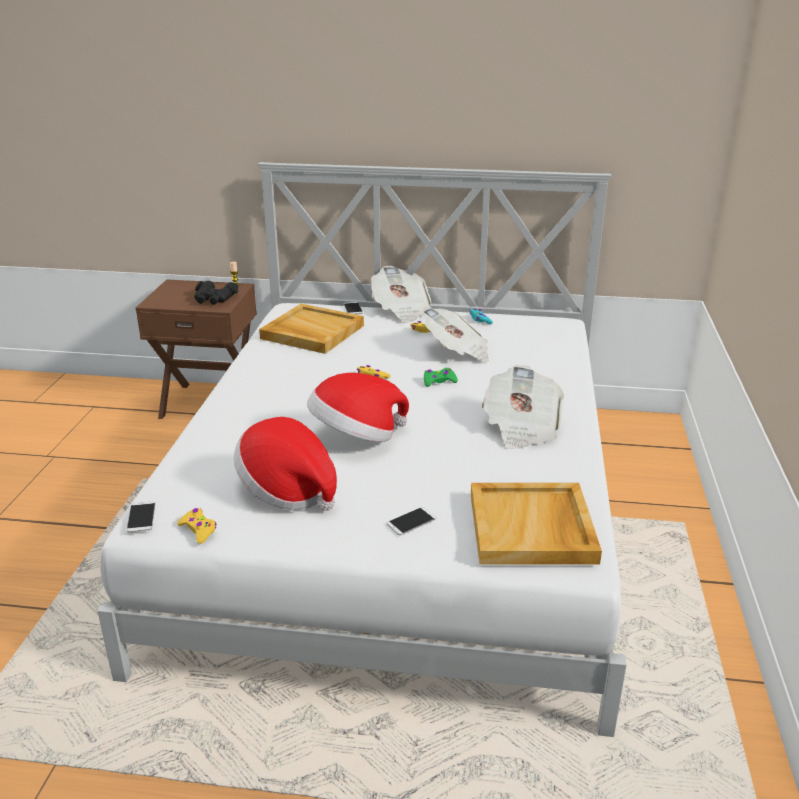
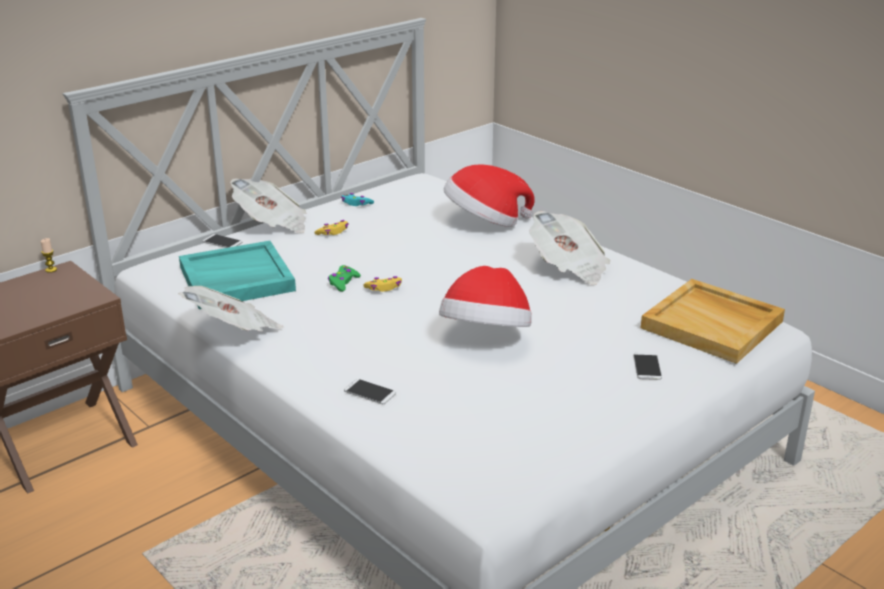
camera: 50 degrees left, 0 degrees up
(141, 517) = (476, 496): phone -> phone (370, 392)
(198, 530) = (539, 471): yellow game controller -> none
(214, 299) = (65, 293): black binoculars -> none
(287, 490) = (530, 402): hat -> hat (485, 222)
(311, 332) = (236, 279): beige tray -> turquoise tray
(439, 381) = (440, 265): green game controller -> green game controller (343, 282)
(457, 351) = (400, 236): newspaper -> newspaper (234, 331)

